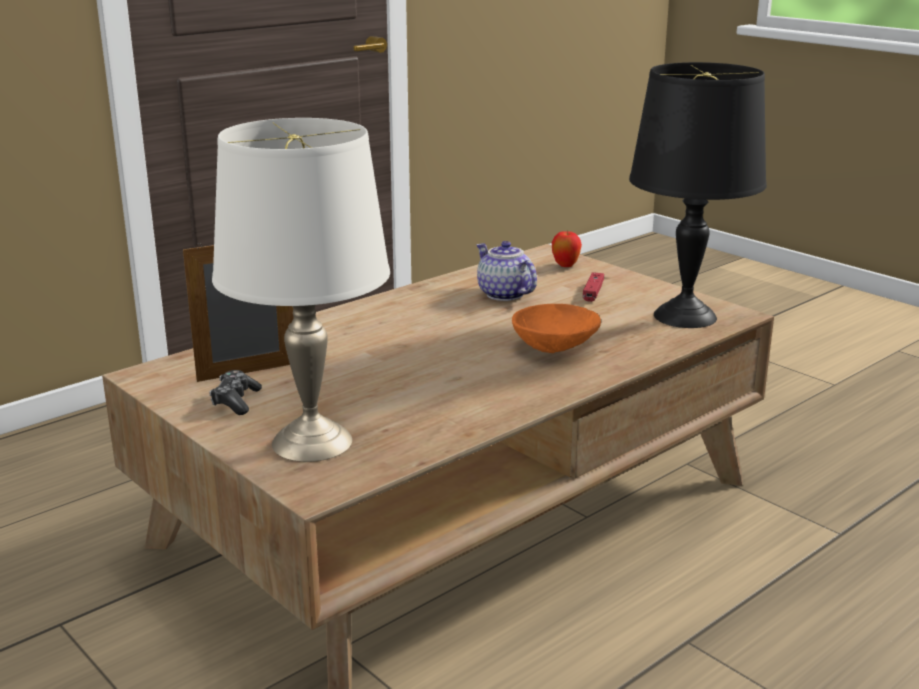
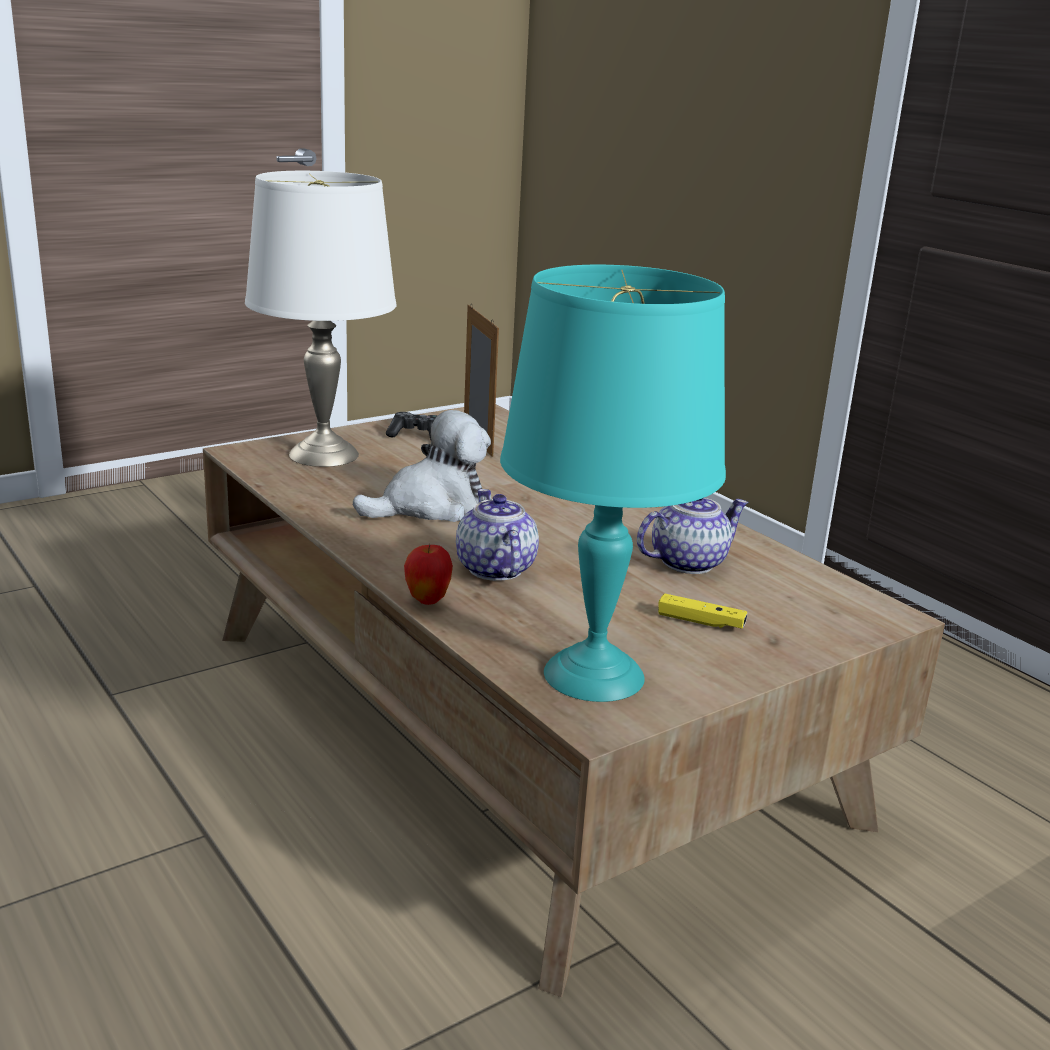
camera: 95 degrees right, 0 degrees up
(441, 378) = (430, 506): none -> plush toy
(556, 348) = (495, 569): orange bowl -> teapot
(565, 266) = (823, 619): apple -> apple (427, 600)
(593, 292) = (700, 622): red game controller -> yellow game controller
(686, 316) = (594, 675): black table lamp -> turquoise table lamp

